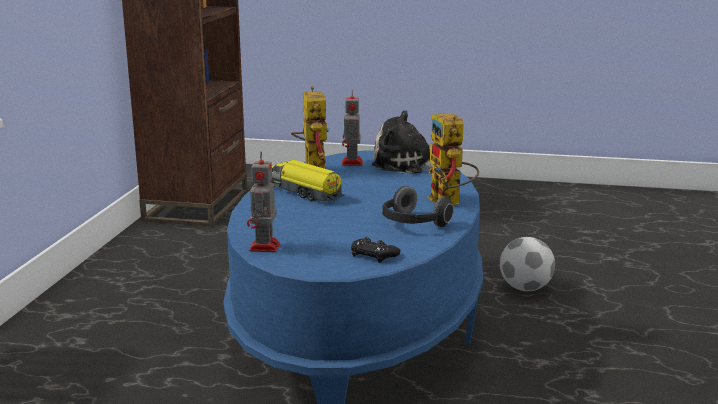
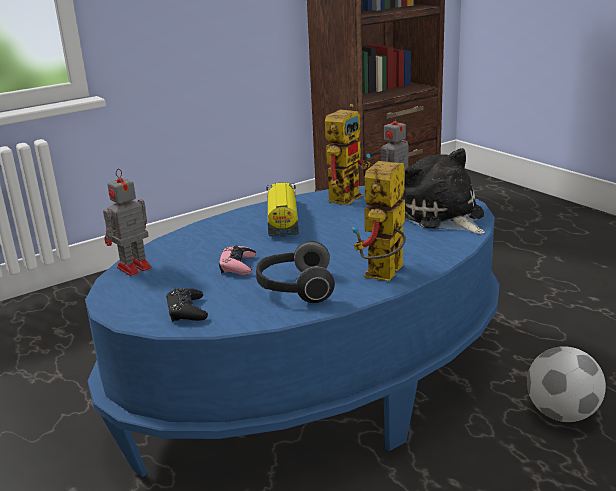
camera: 45 degrees right, 5 degrees up
(342, 224) = (238, 266): none -> pink game controller

